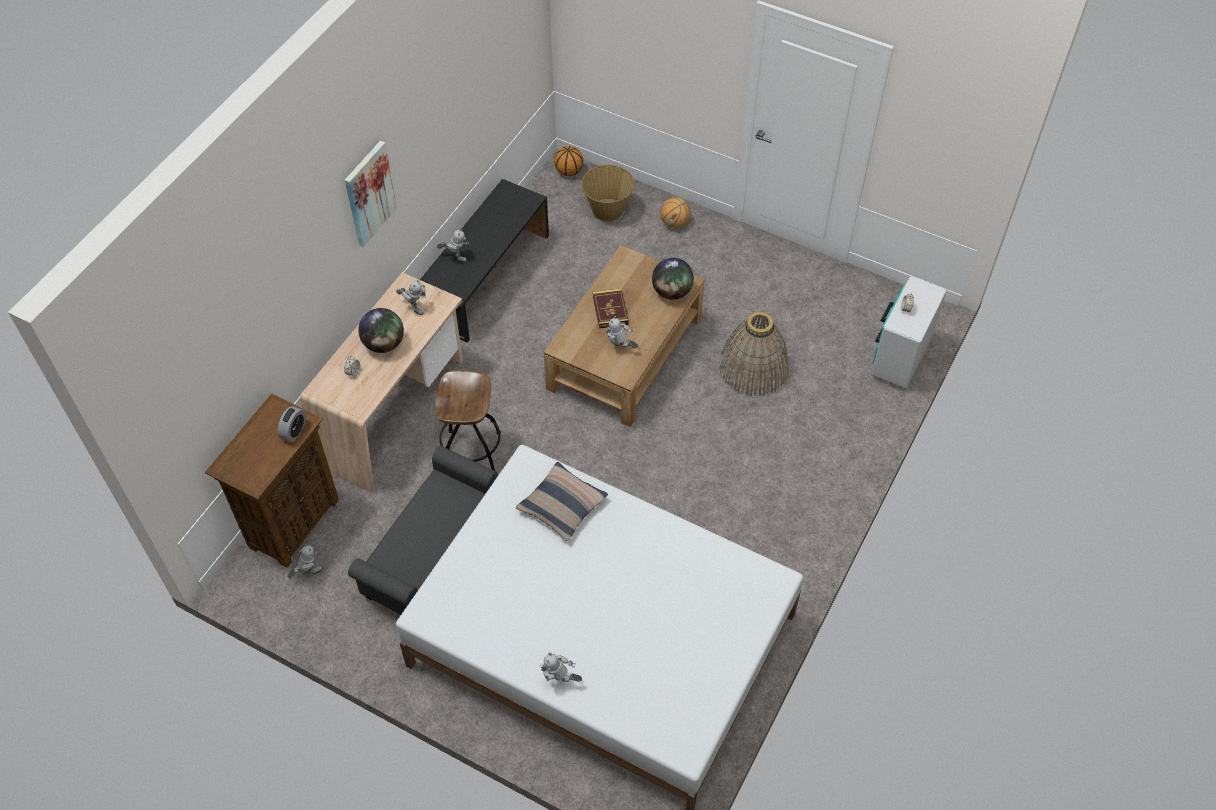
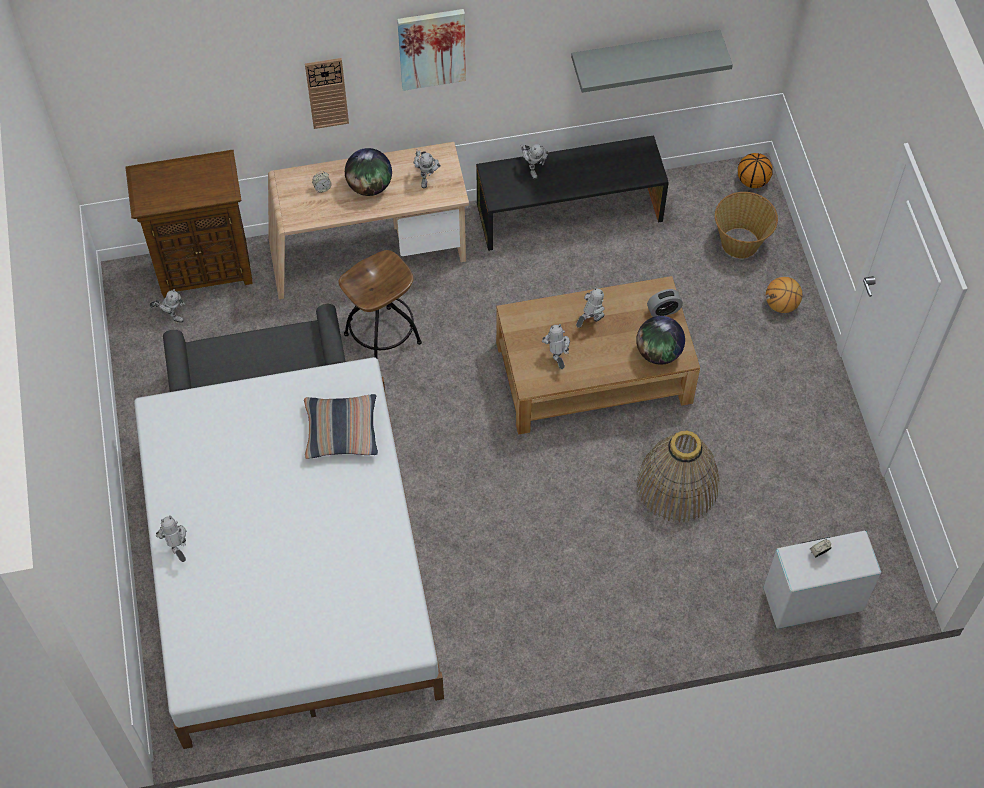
camera: 50 degrees right, 5 degrees up
(294, 431) = (210, 191): alarm clock -> alarm clock (663, 311)
(316, 288) = (327, 93): none -> wall clock
(483, 108) = (644, 53): none -> grey shelf
(610, 310) = (590, 321): book -> toy robot

